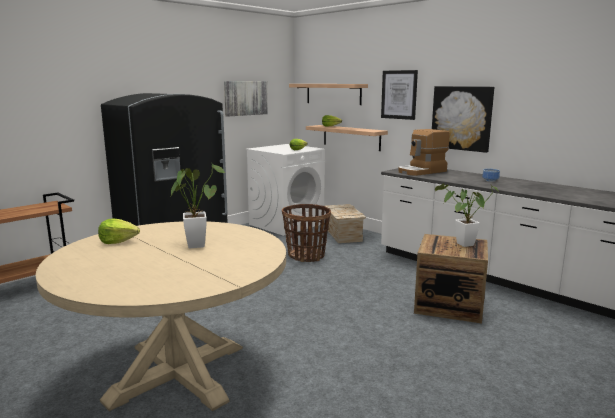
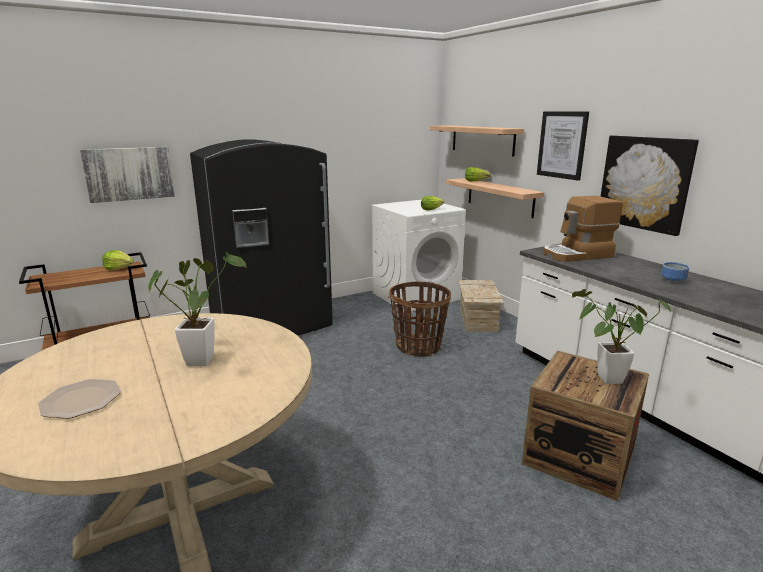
camera: 15 degrees right, 5 degrees up
(118, 241) = (121, 342): lettuce -> lettuce (119, 268)
(128, 270) = (81, 399): none -> plate
(245, 98) = (374, 143): picture -> picture (129, 173)

